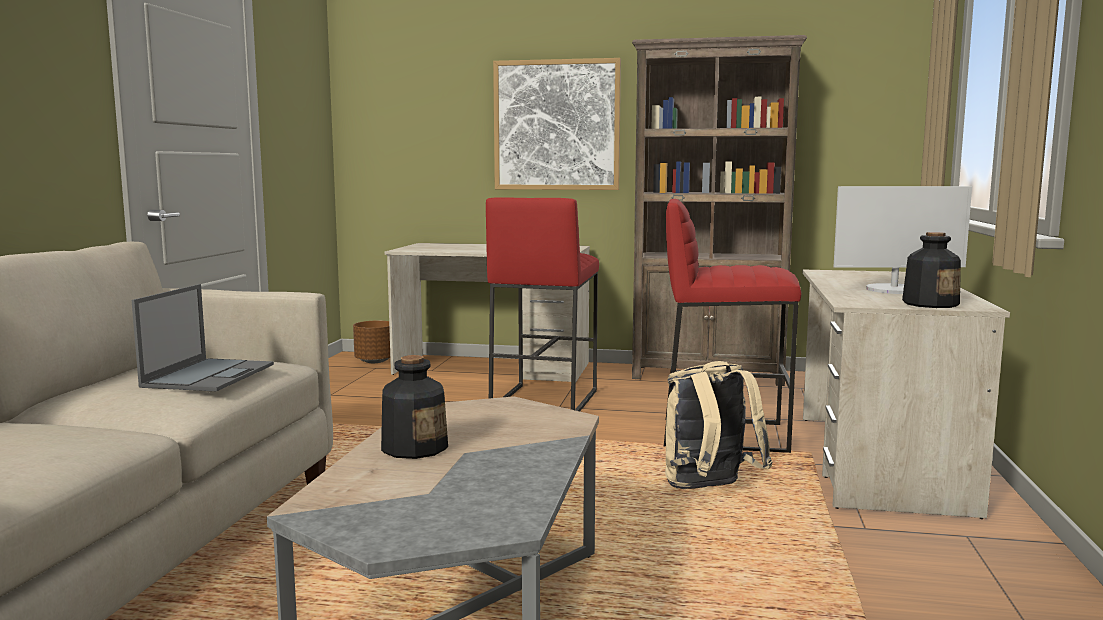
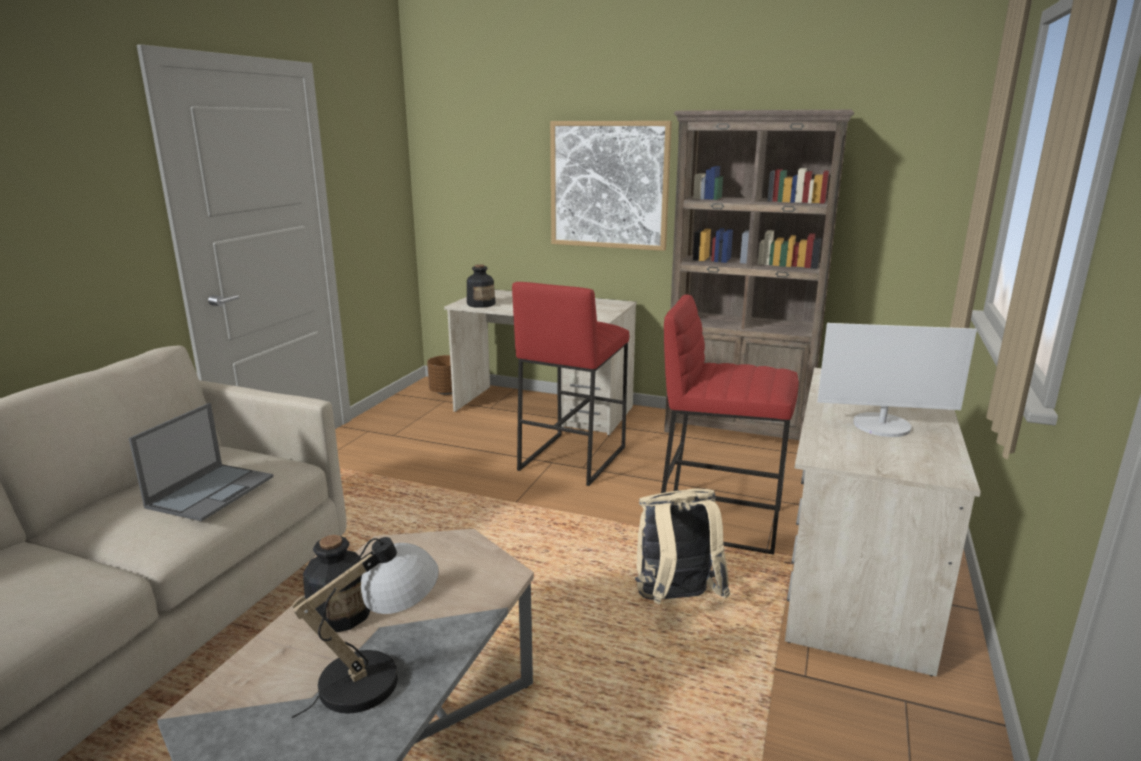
camera: 10 degrees right, 10 degrees up
(489, 476) = (379, 673): none -> table lamp
(929, 304) = (901, 464): bottle -> bottle (481, 304)

